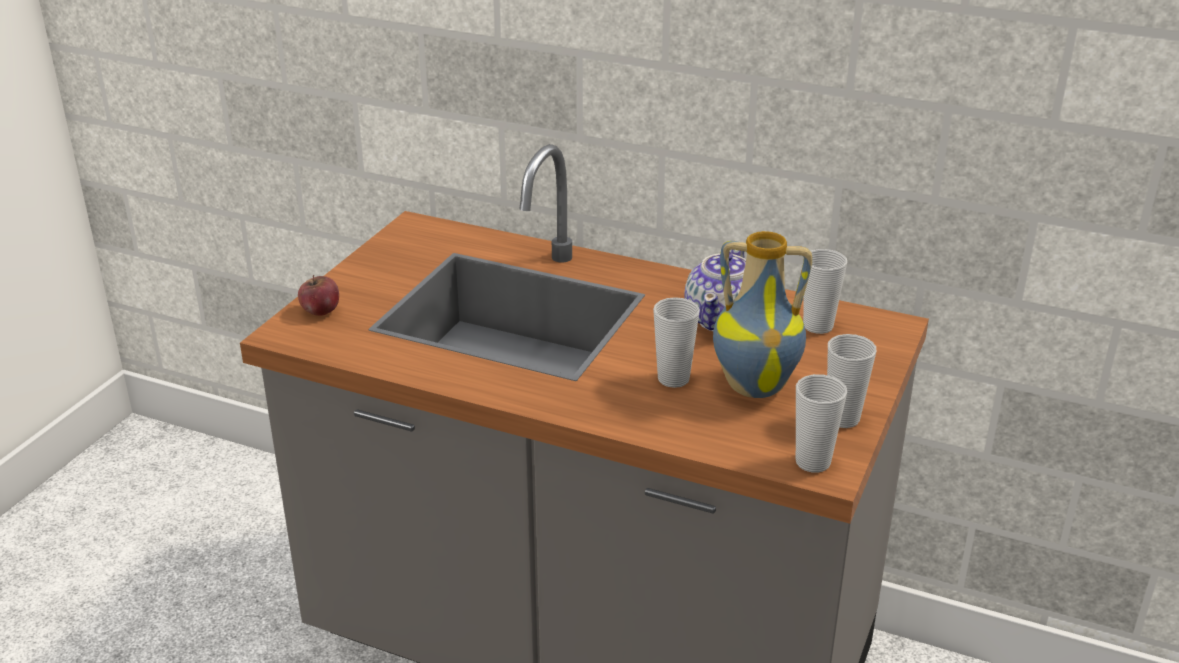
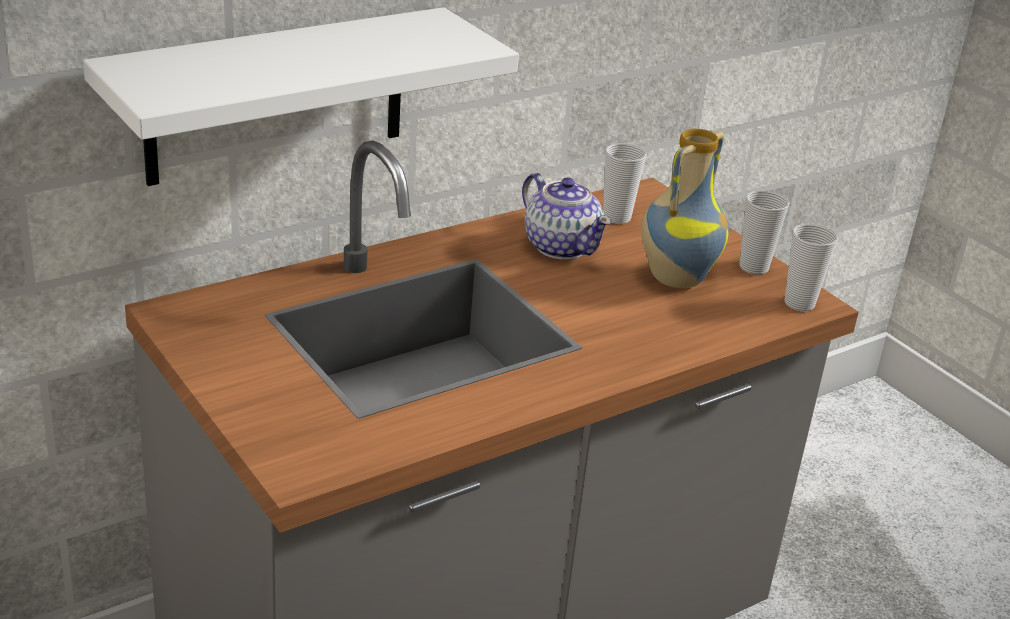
camera: 60 degrees left, 0 degrees up
(320, 311) = (281, 432): apple -> none
(529, 90) = (277, 96): none -> white shelf
(673, 379) = (628, 305): cup -> none

